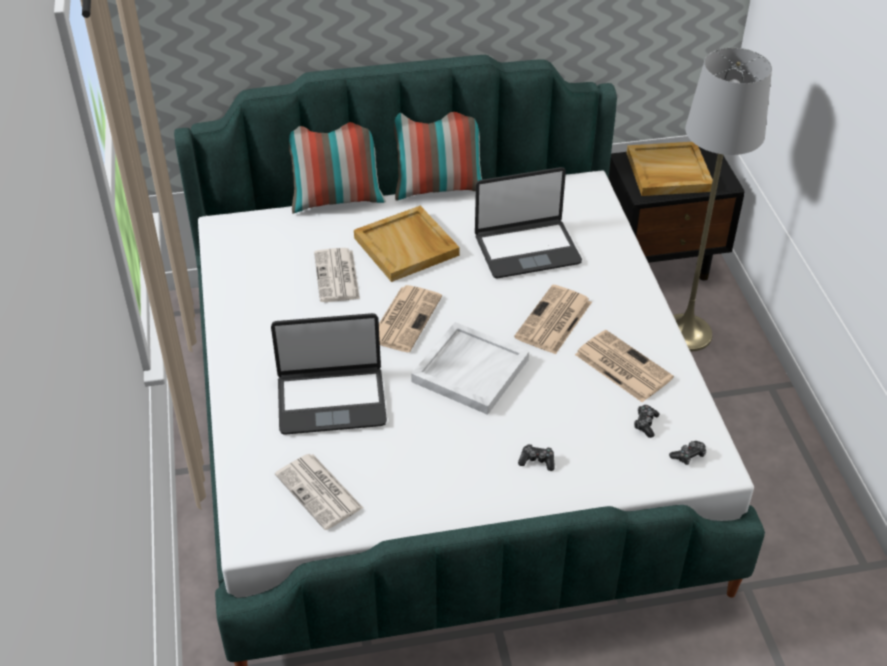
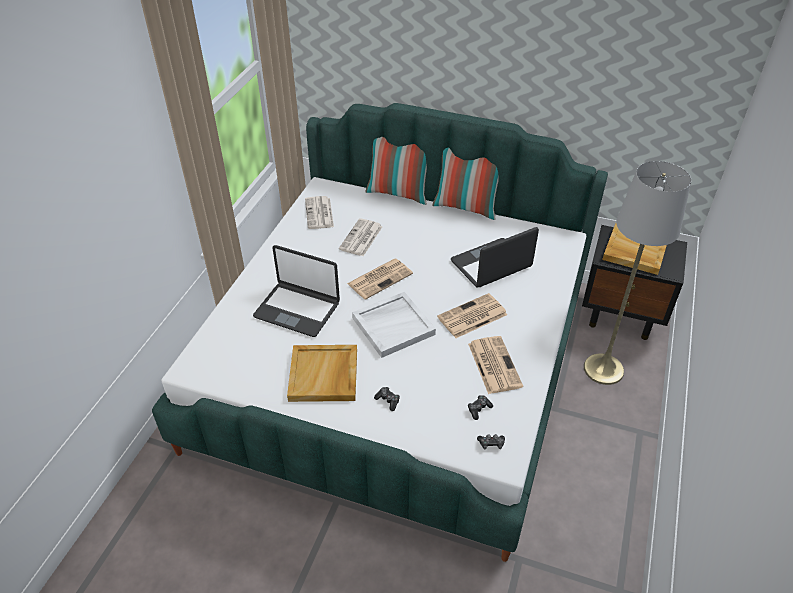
camera: 30 degrees right, 0 degrees up
(320, 492) = (246, 360): newspaper -> newspaper (319, 213)
(407, 247) = (417, 236): beige tray -> beige tray (324, 375)
(527, 249) = (491, 265): laptop -> laptop turned 135 degrees clockwise

